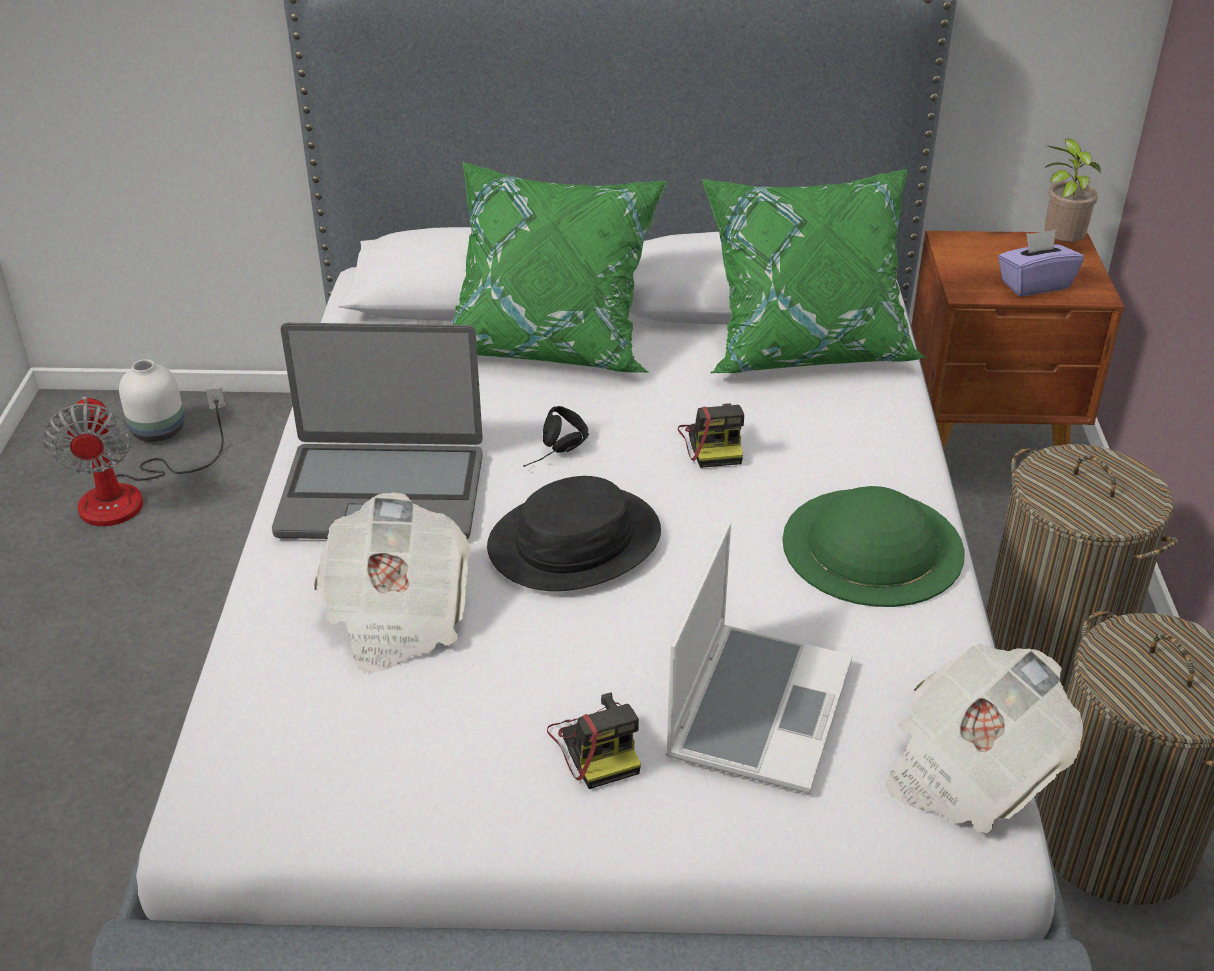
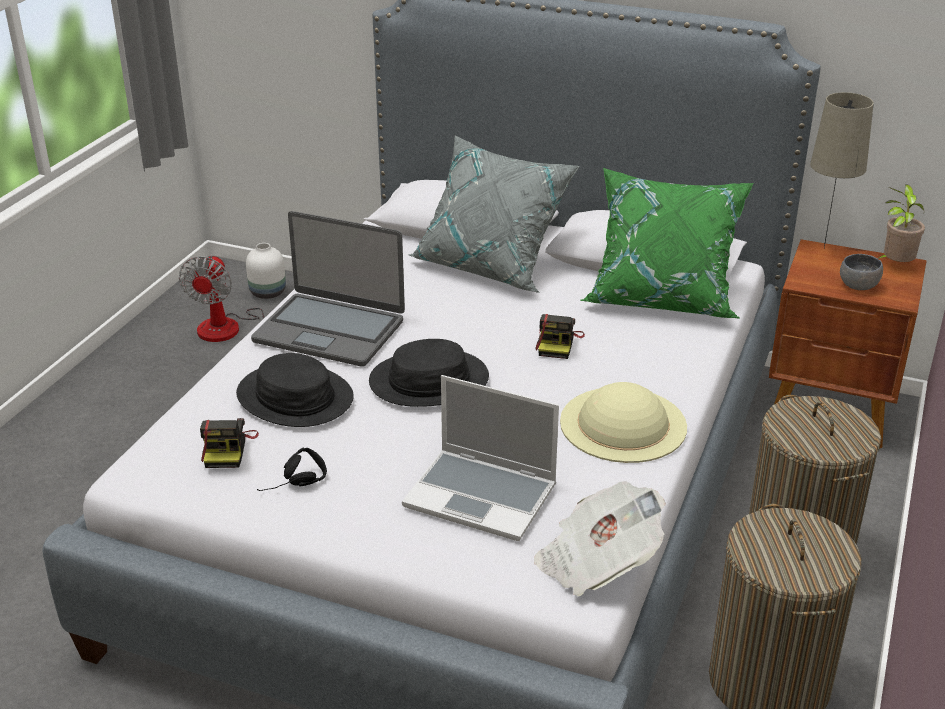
camera: 20 degrees right, 5 degrees down
(395, 616) = (294, 397): newspaper -> black hat
(552, 342) = (491, 265): green pillow -> grey pillow
(557, 454) = (451, 330): black headphones -> black headphones (295, 486)
(597, 746) = (370, 493): camera -> camera (228, 449)
(757, 707) = (483, 496): laptop -> laptop turned 75 degrees clockwise
(872, 546) = (623, 424): green hat -> beige hat
(966, 247) = (823, 254): none -> beige table lamp
(1034, 284) = (857, 287): purple tissue box -> grey bowl

